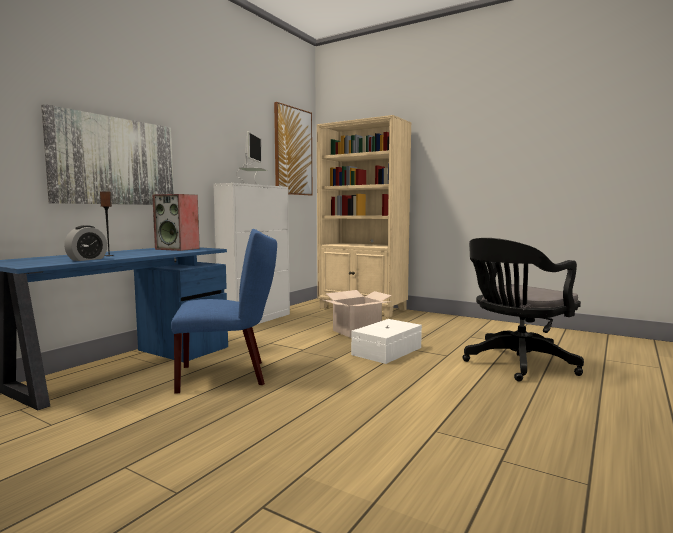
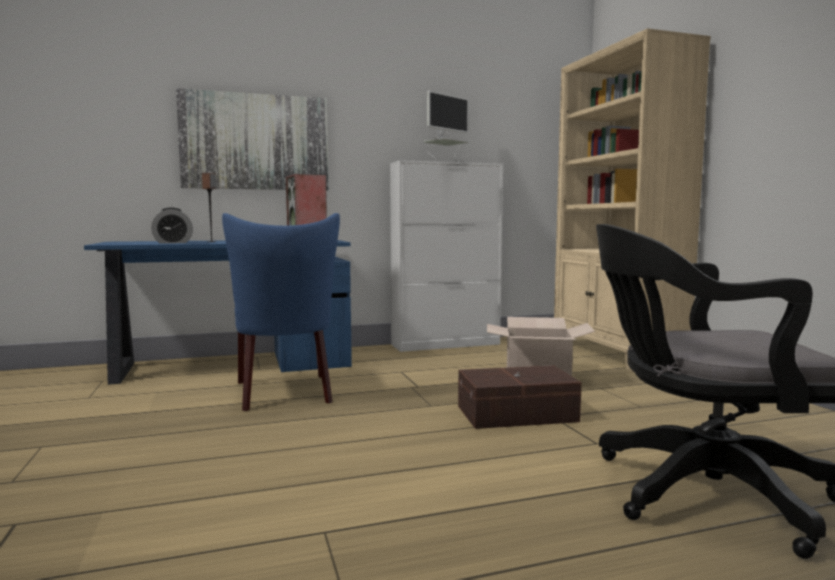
camera: 40 degrees right, 0 degrees up
(229, 375) = (285, 394): blue chair -> blue chair turned 45 degrees clockwise
(293, 151) = (539, 114): picture -> none
(388, 351) = (518, 414): white storage box -> brown storage box

